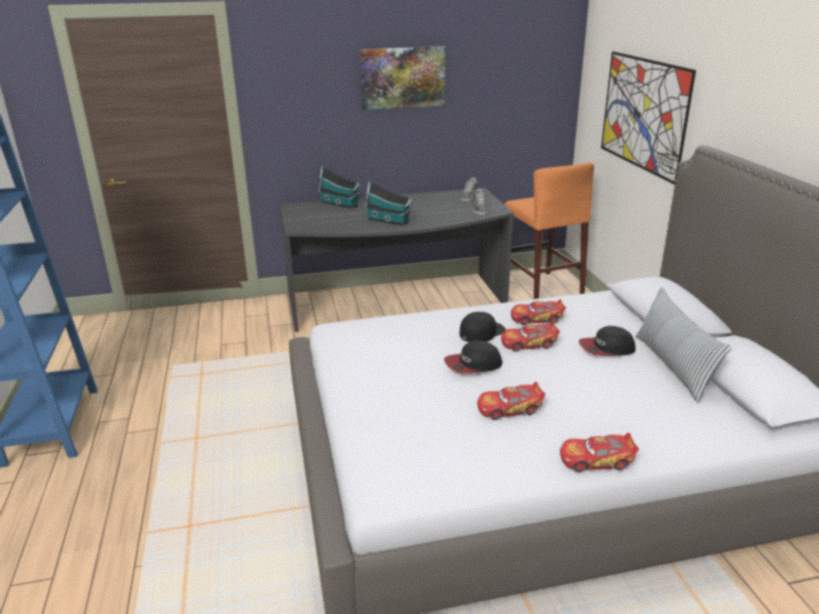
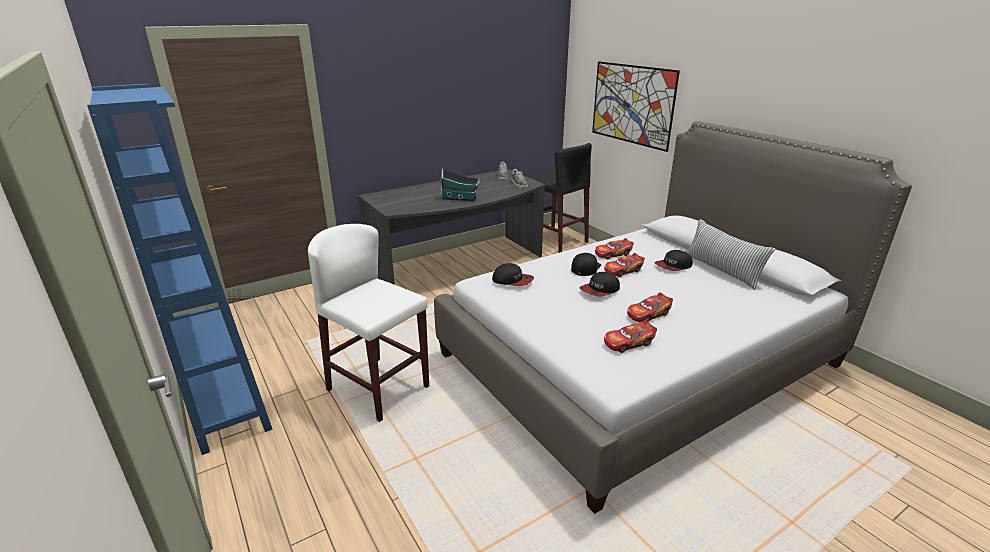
camera: 20 degrees left, 0 degrees up
(207, 435) = (378, 388): none -> white stool
(340, 204) = (409, 190): toy house -> none
(374, 334) = (512, 280): none -> cap
(402, 77) = (448, 86): picture -> none
(542, 289) = (556, 240): orange stool -> black stool
(596, 460) = (729, 335): toy car -> toy car (628, 343)

